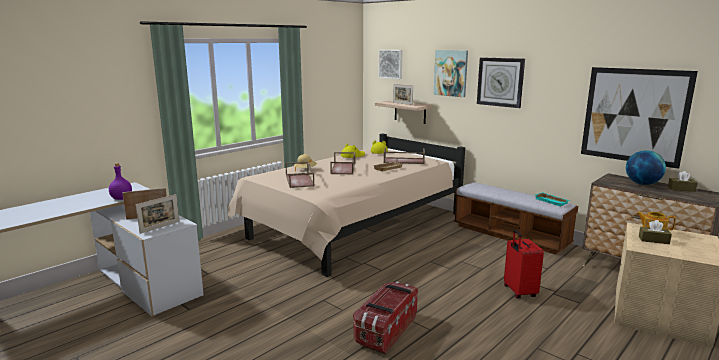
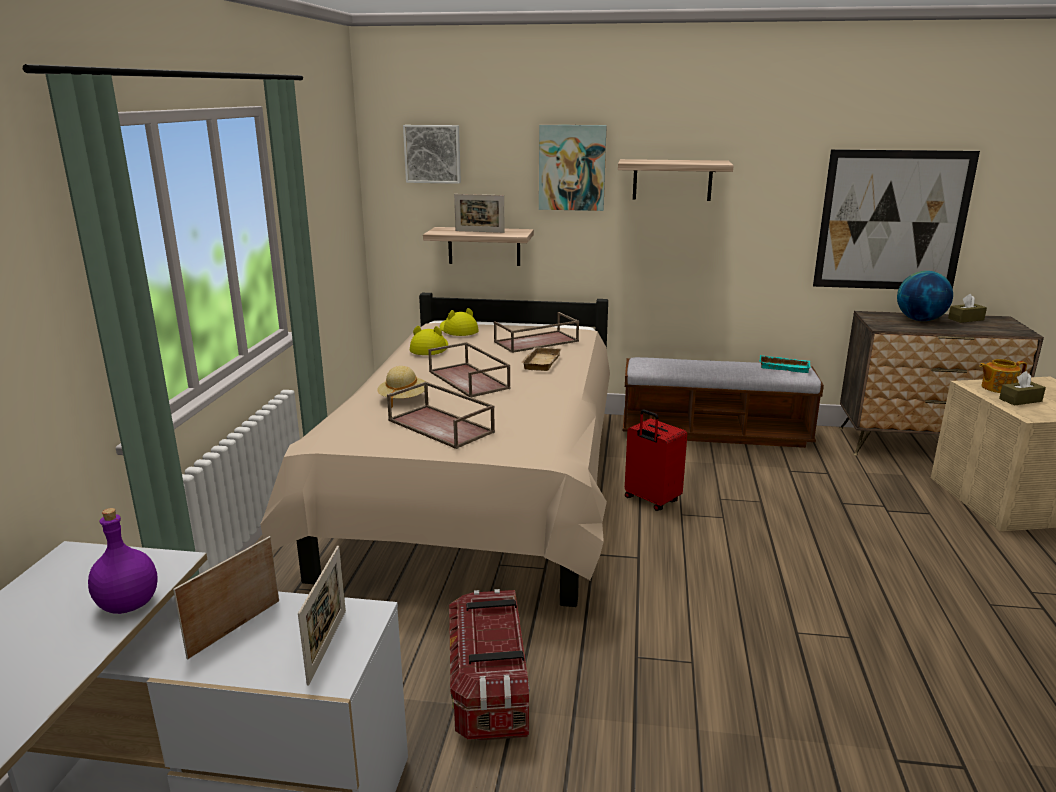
camera: 35 degrees left, 5 degrees up
(385, 330) = (802, 669): storage box -> storage box (489, 689)
(500, 82) = (672, 180): wall clock -> shelf
(519, 292) = (852, 523): red suitcase -> red suitcase (651, 500)

